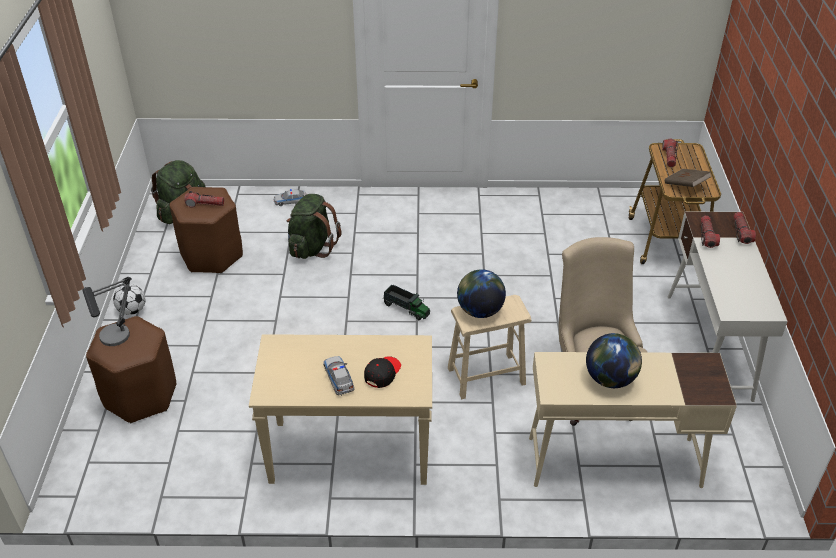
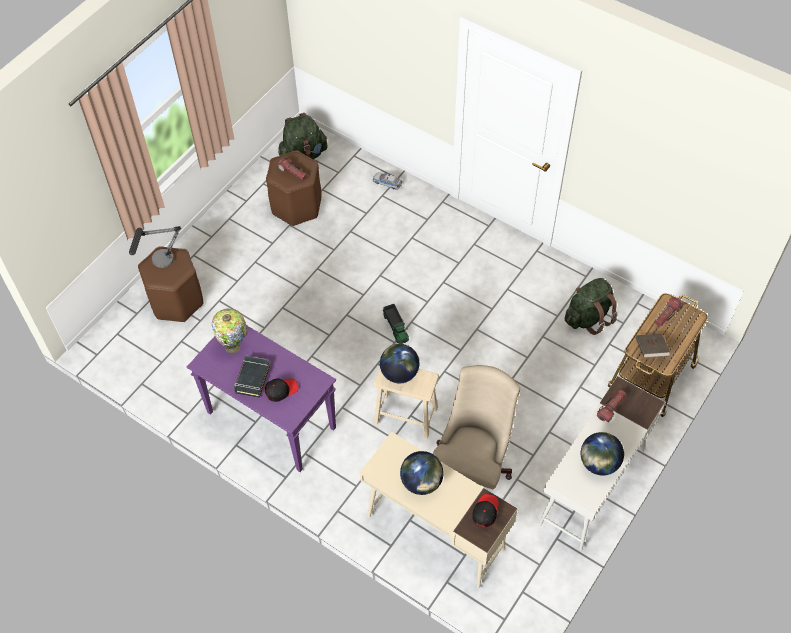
camera: 35 degrees right, 15 degrees up
(132, 310) = (214, 227): football -> none
(289, 359) = (234, 346): none -> table lamp
(312, 247) = (371, 235): green backpack -> green backpack (588, 317)
(338, 378) = (252, 378): toy car -> black book
(348, 454) = (270, 420): beige console table -> purple console table
(695, 371) = (485, 511): none -> black cap
(741, 232) = (642, 420): flashlight -> none
(745, 281) = (598, 463): none -> globe

